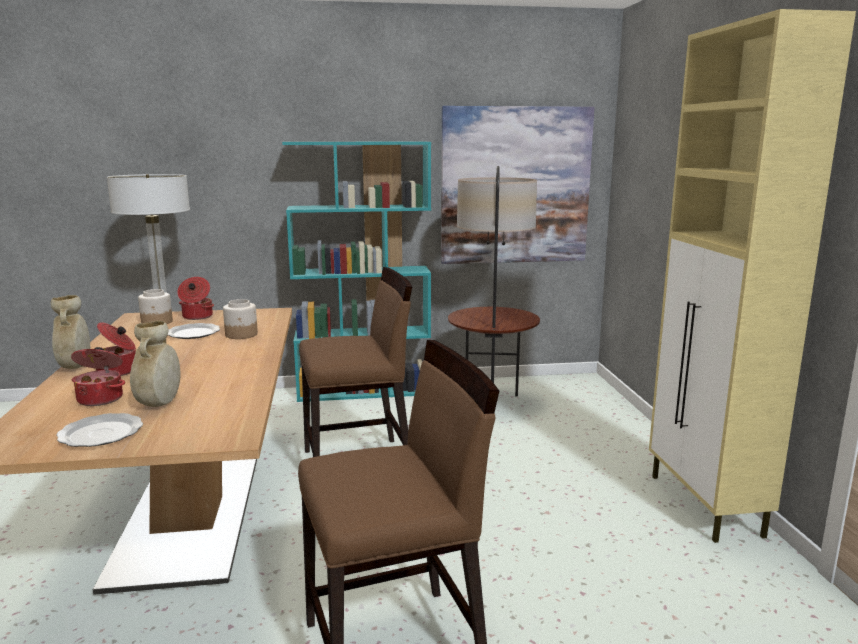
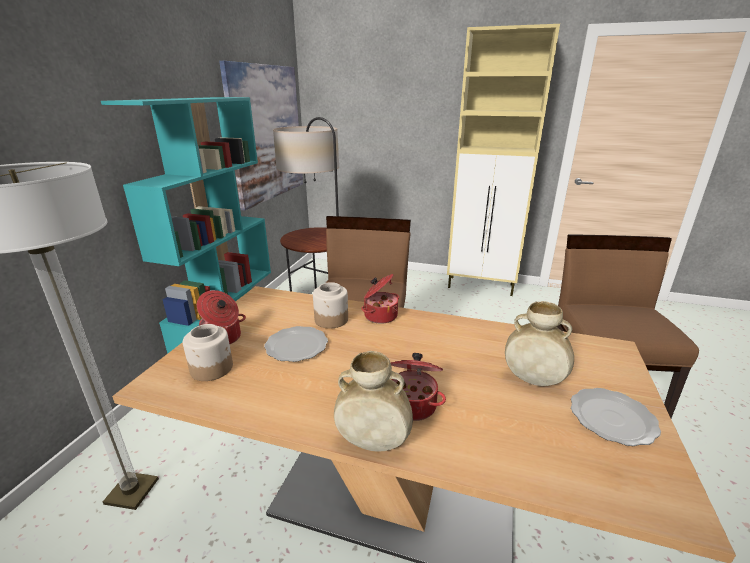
camera: 65 degrees left, 10 degrees up
(101, 398) = (508, 418): cooking pot -> cooking pot (380, 315)

